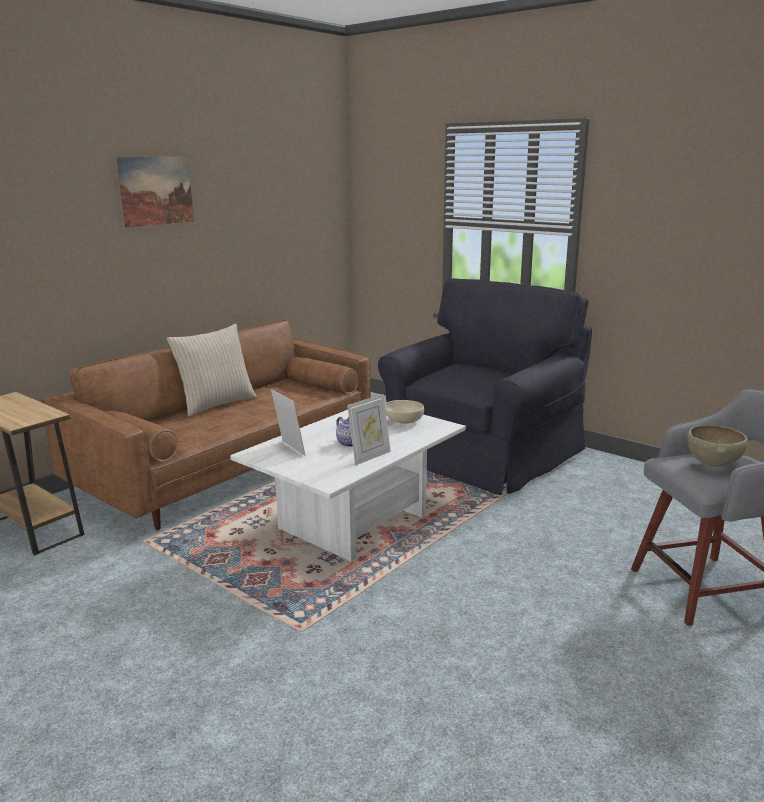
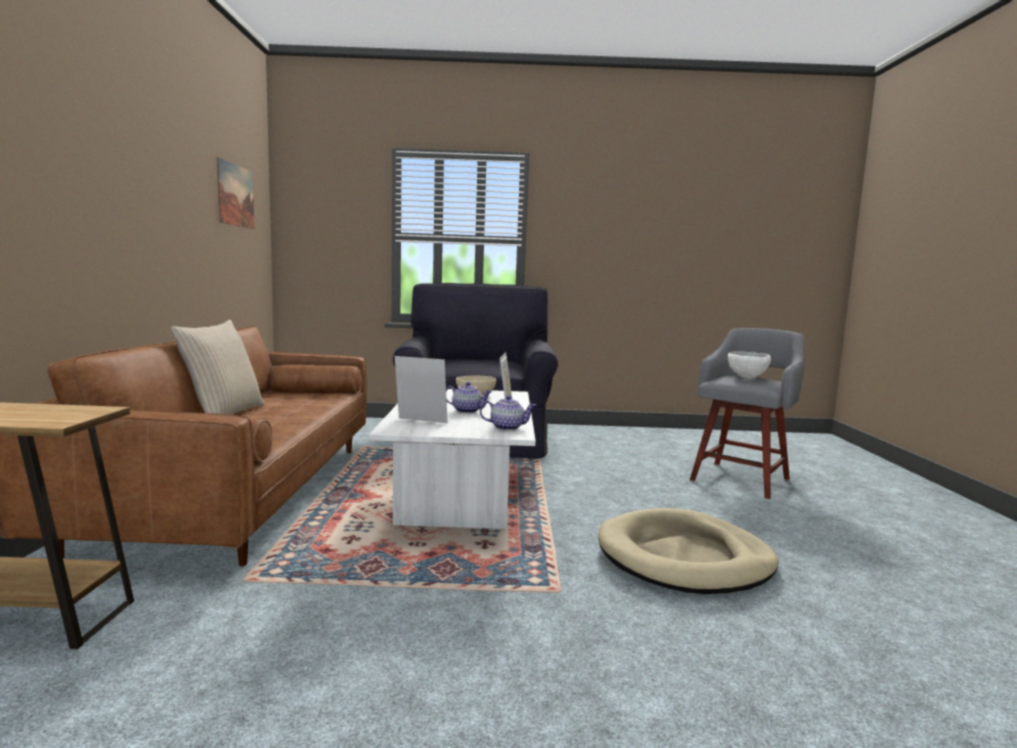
camera: 40 degrees left, 10 degrees down
(156, 191) = (123, 147): picture -> picture (235, 195)
(339, 472) = (507, 427): none -> teapot
(453, 648) = (684, 558): none -> beige dog bed
(712, 465) = (746, 378): brown bowl -> white bowl

